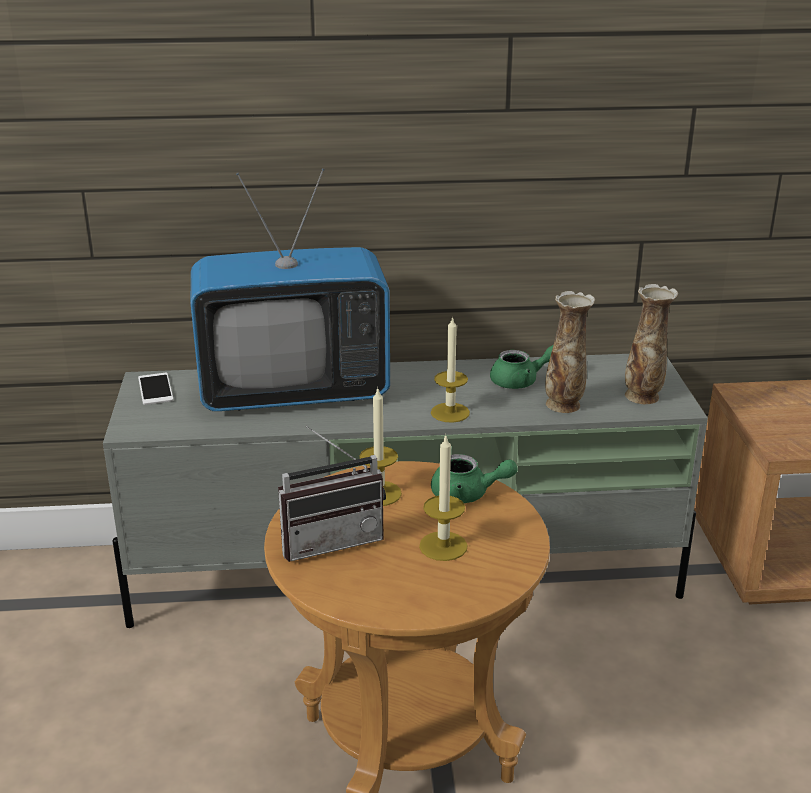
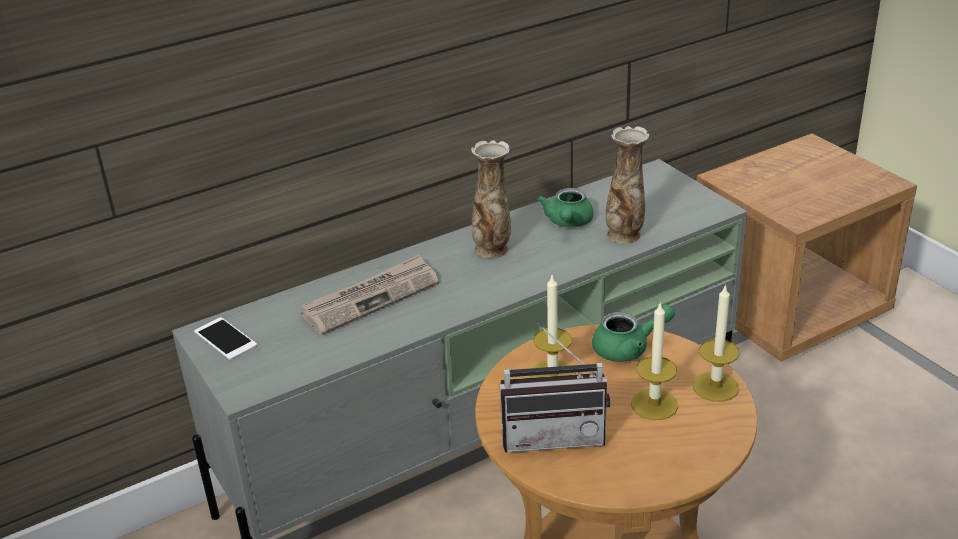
camera: 25 degrees left, 5 degrees up
(294, 392) = (371, 298): television -> newspaper
(330, 539) = (553, 434): radio -> radio turned 45 degrees clockwise
(450, 412) = (535, 273): candle -> candle (715, 386)
(521, 381) = (568, 223): green teapot -> green teapot turned 135 degrees clockwise
(643, 396) = (681, 207): vase -> vase (492, 249)

